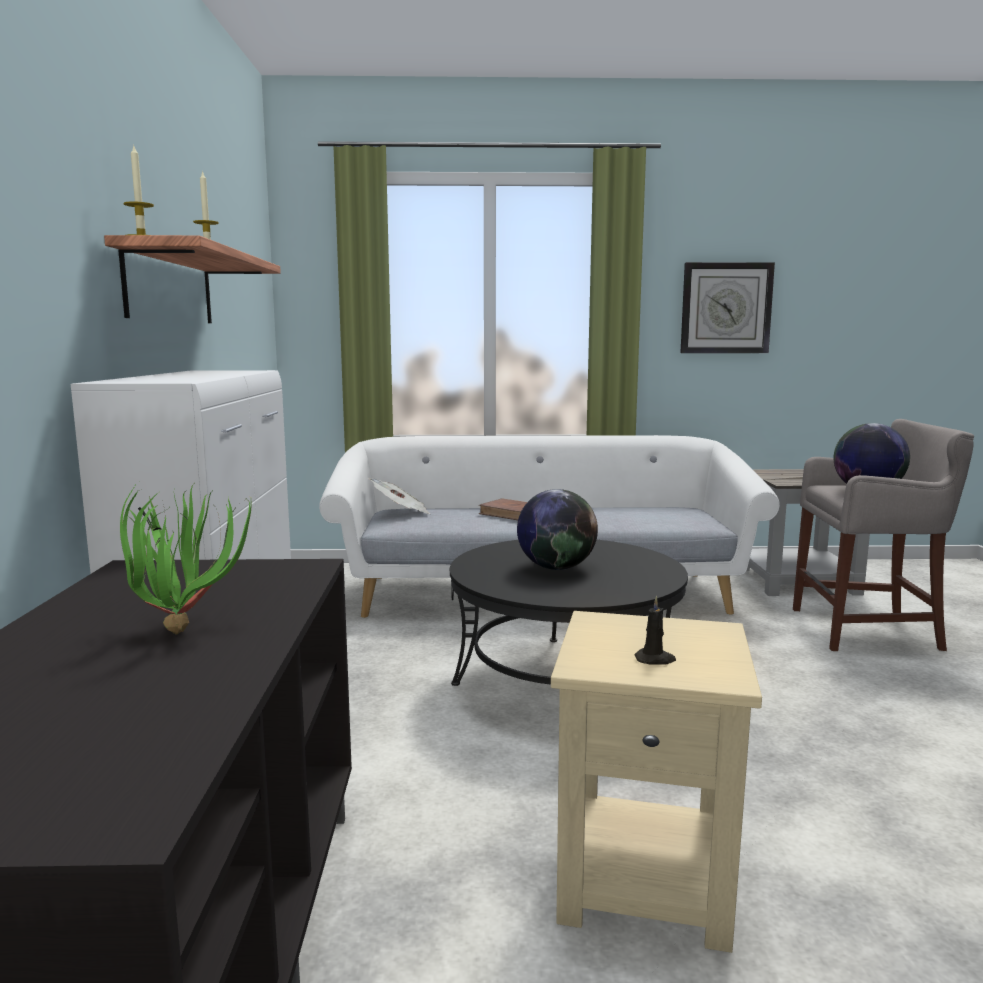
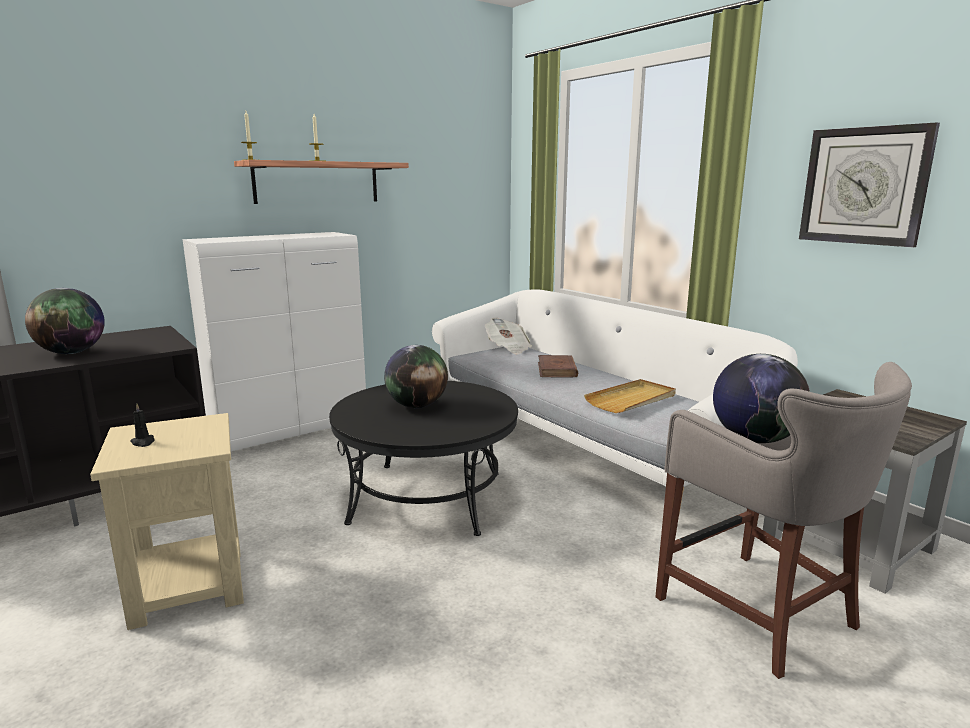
camera: 55 degrees right, 5 degrees up
(184, 626) = (72, 352): potted plant -> globe
(635, 516) = (631, 399): none -> beige tray

